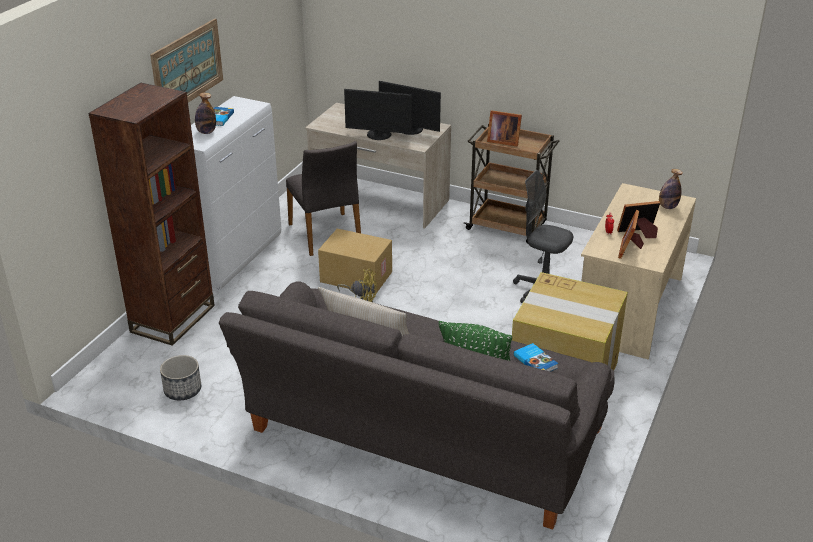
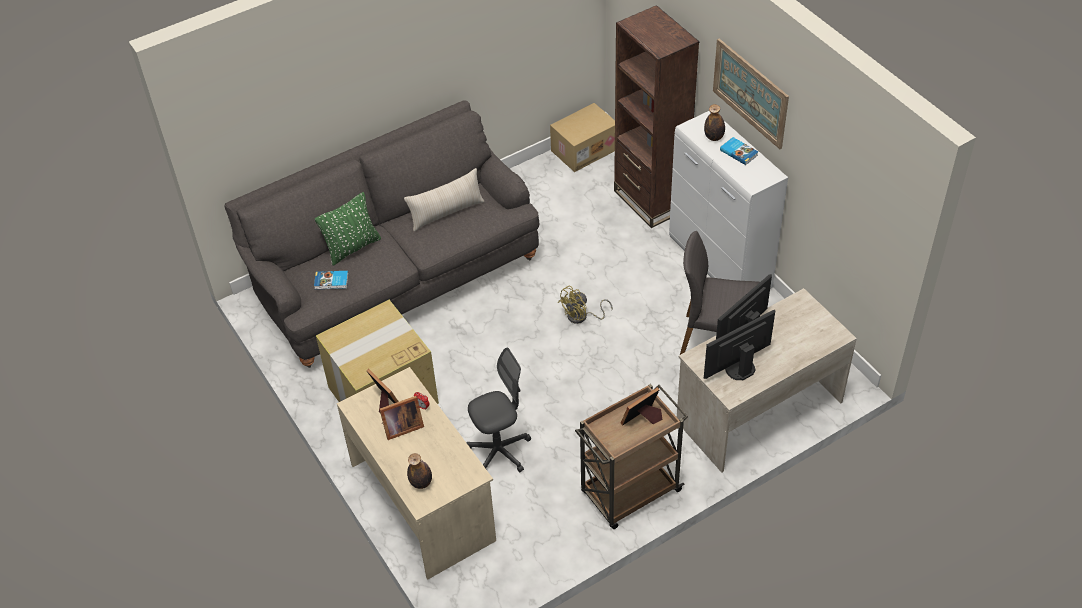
camera: 125 degrees right, 15 degrees up
(182, 390) = (554, 181): planter -> none
(355, 277) = (626, 330): cardboard box -> cardboard box (584, 149)
(638, 233) = (401, 427): picture frame -> picture frame turned 45 degrees clockwise

